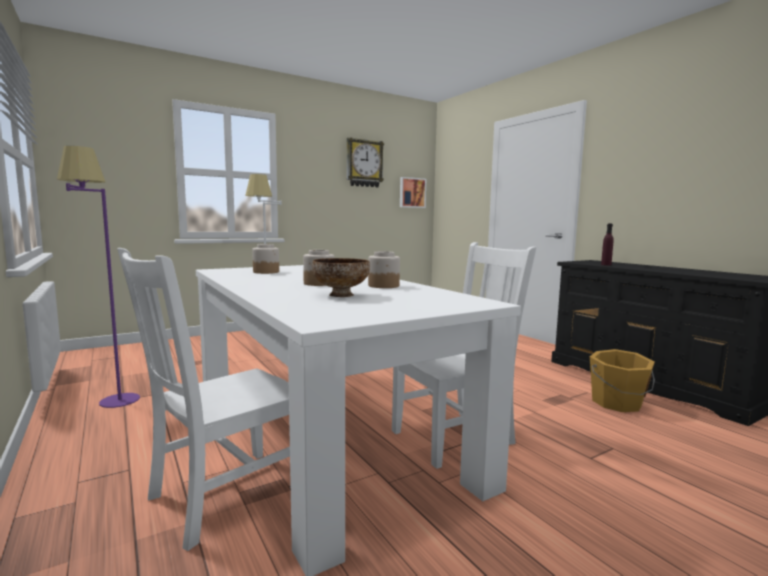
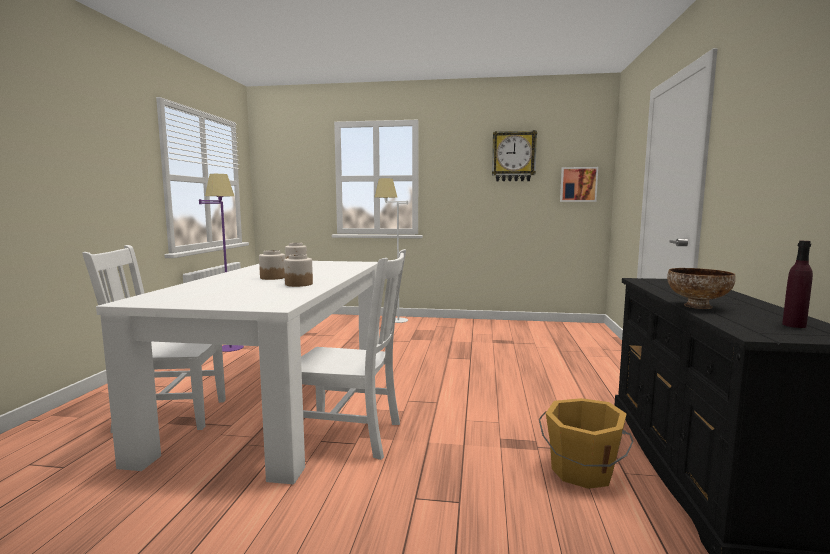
camera: 40 degrees right, 0 degrees up
(340, 295) = (235, 287): bowl -> bowl (696, 306)
(606, 265) = (661, 287): purple bottle -> purple bottle (794, 325)

